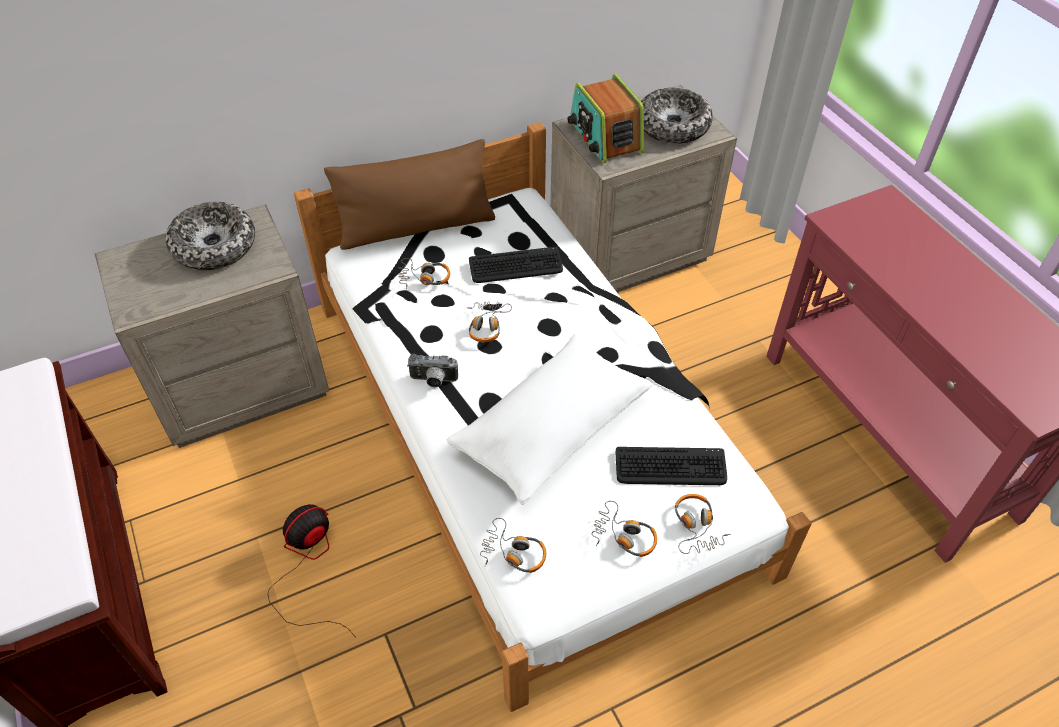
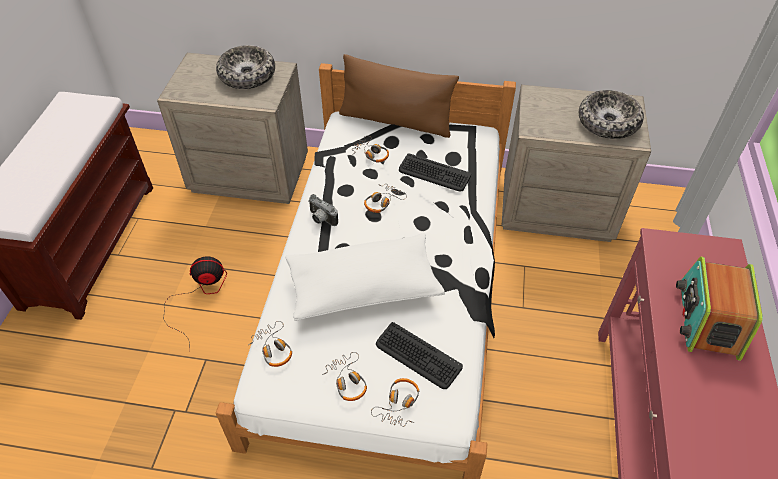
camera: 35 degrees right, 0 degrees up
(604, 137) = (548, 109): radio -> radio (707, 319)

